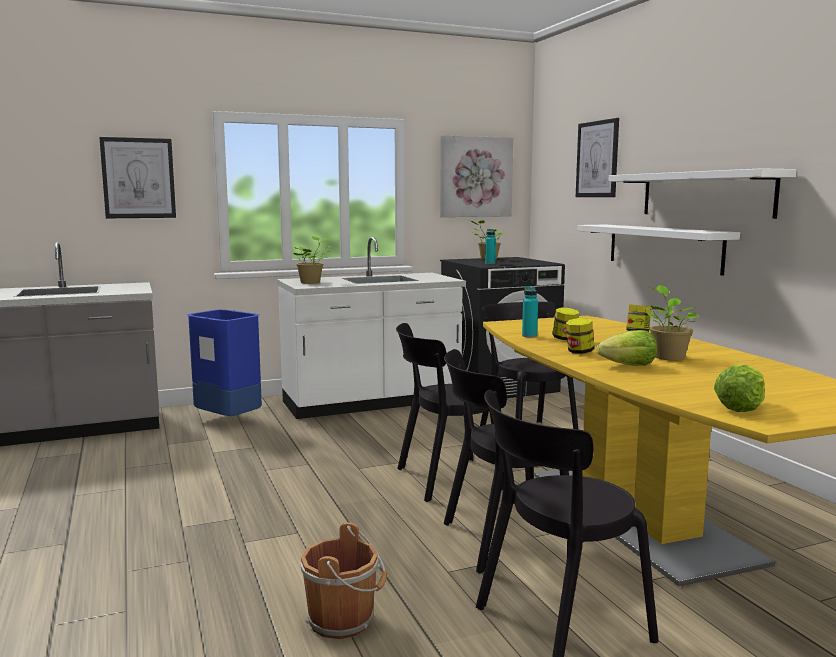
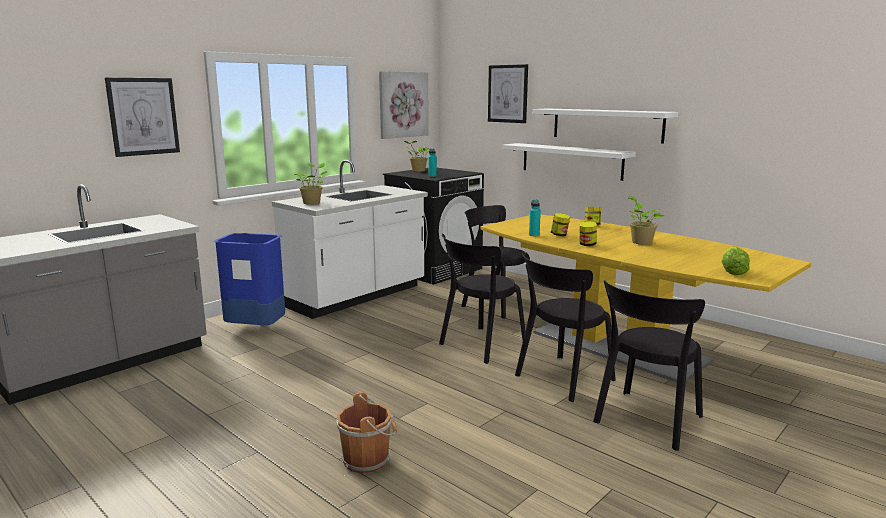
camera: 25 degrees left, 5 degrees up
(344, 620) = (529, 450): brown bucket -> brown bucket (368, 459)
(629, 366) = (632, 251): lettuce -> none

